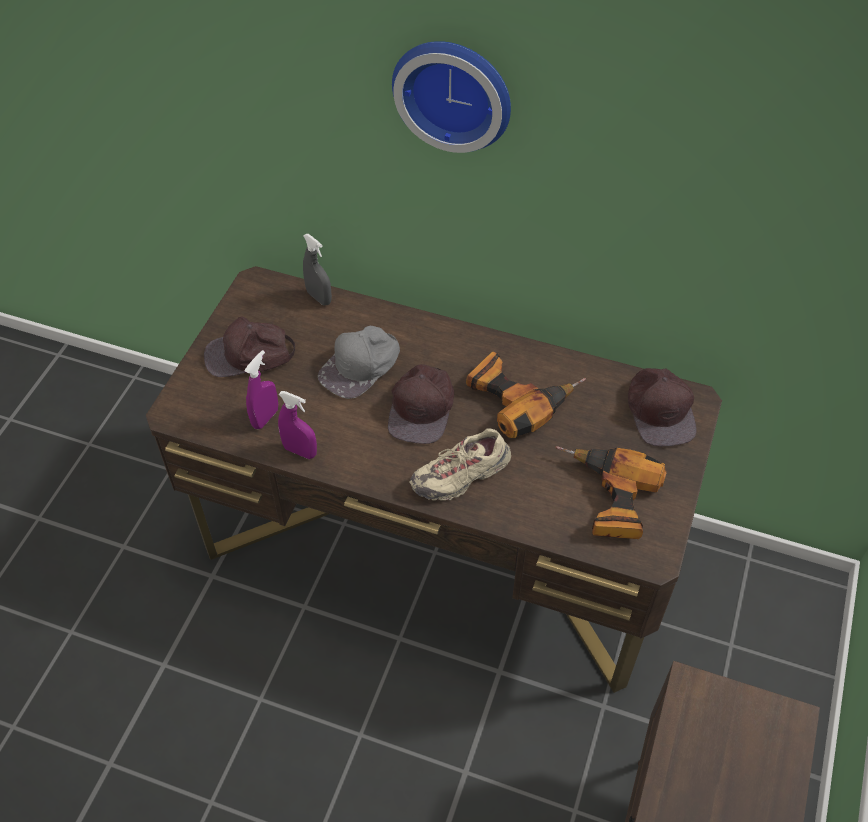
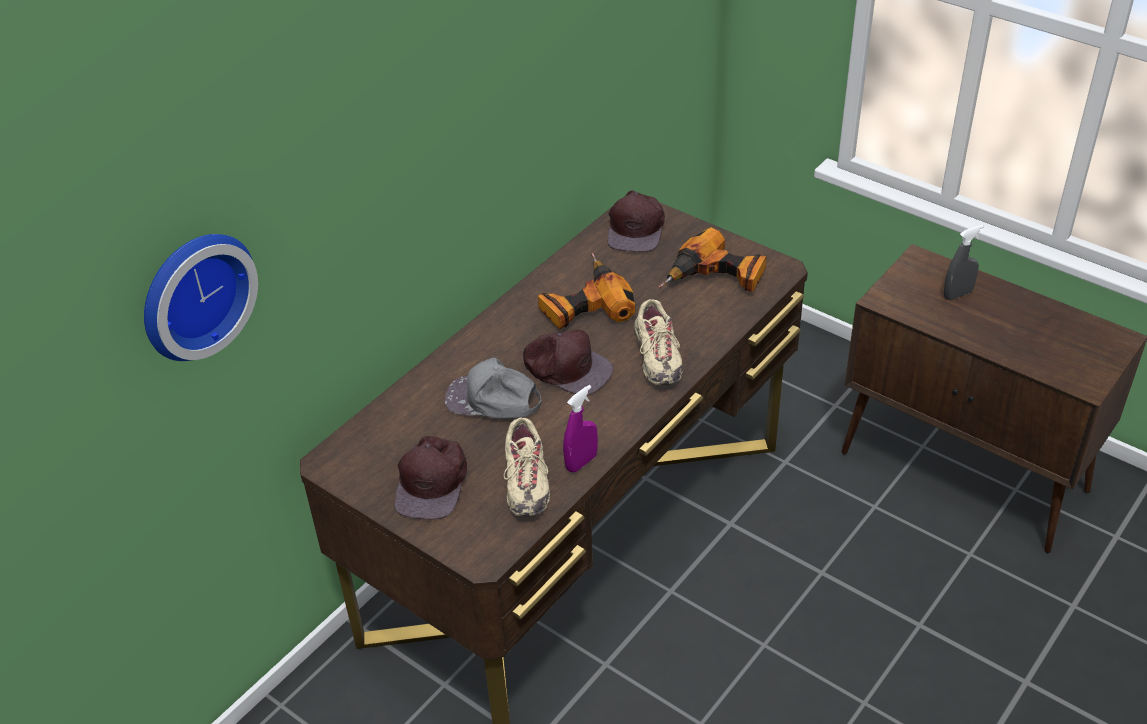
camera: 70 degrees left, 10 degrees down
(265, 418) = (526, 482): purple spray bottle -> beige shoe
(319, 297) = (381, 415): grey spray bottle -> grey spray bottle (957, 294)
(361, 366) = (493, 400): grey cap -> grey cap turned 135 degrees clockwise
(454, 91) = (422, 90): wall clock -> wall clock (193, 293)
(660, 410) = (637, 228): brown cap -> brown cap turned 90 degrees clockwise

